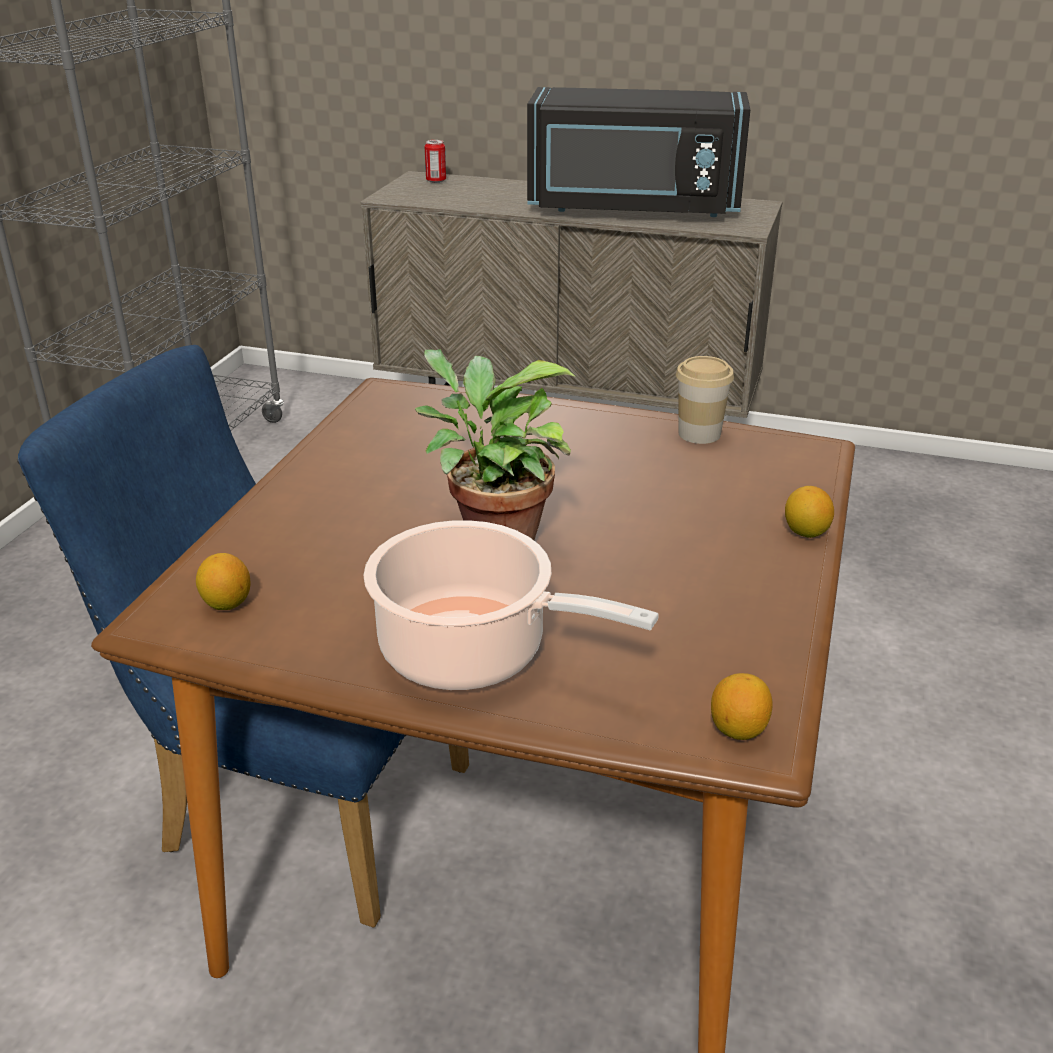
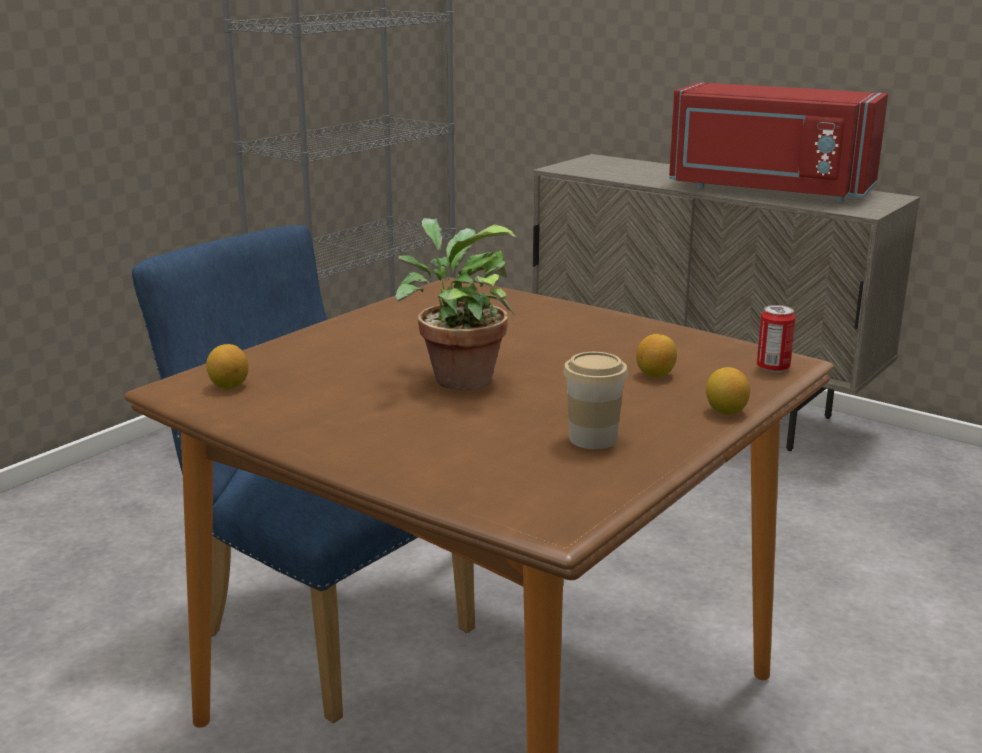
camera: 20 degrees right, 10 degrees down
(436, 181) = (608, 161): can -> can (773, 368)
(473, 652) = (380, 438): cooking pot -> none
(633, 208) = (768, 190): black microwave -> red microwave
(699, 434) = (691, 340): cup -> cup (593, 439)
(738, 730) = (546, 515): lemon -> lemon (655, 374)

